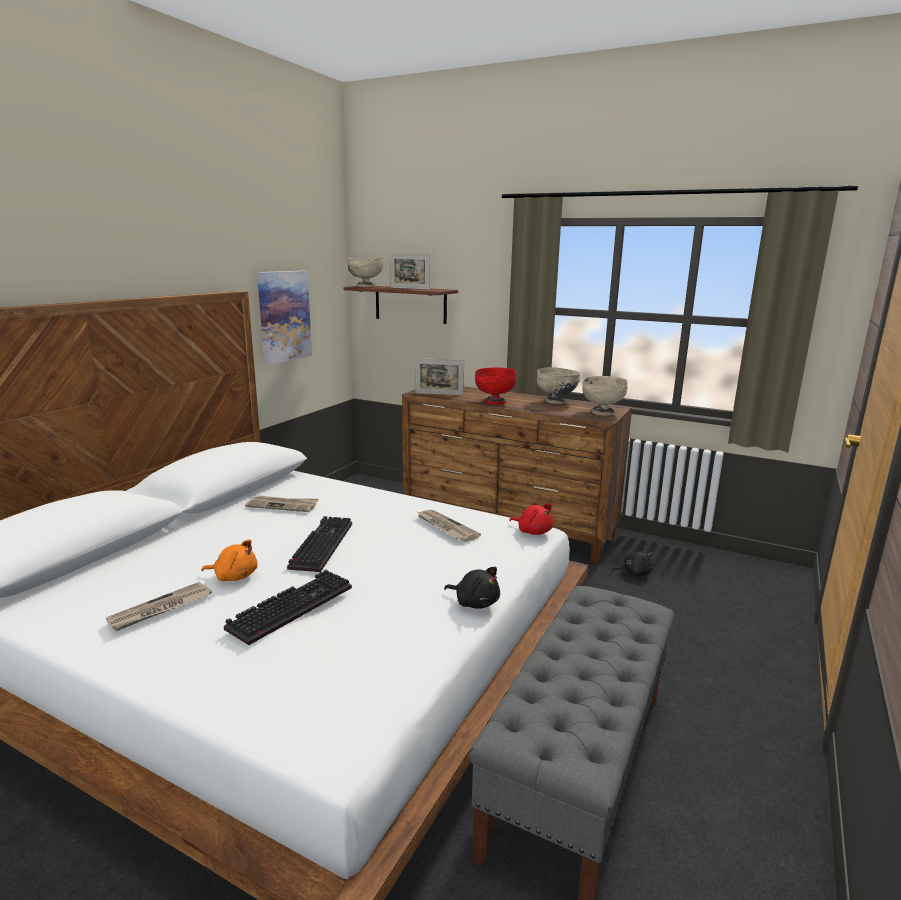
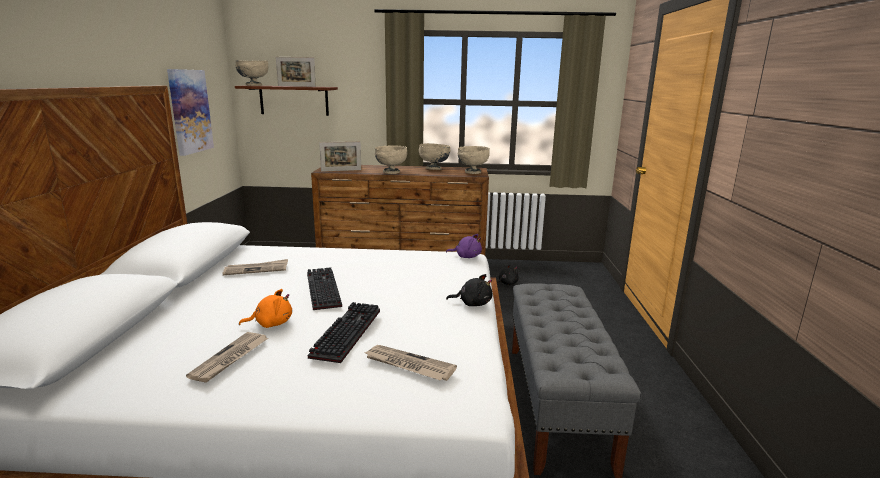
camera: 25 degrees left, 0 degrees up
(446, 527) = (405, 263): newspaper -> newspaper (408, 365)
(494, 402) = (391, 172): red bowl -> beige bowl
(533, 531) = (466, 256): red plush toy -> purple plush toy

